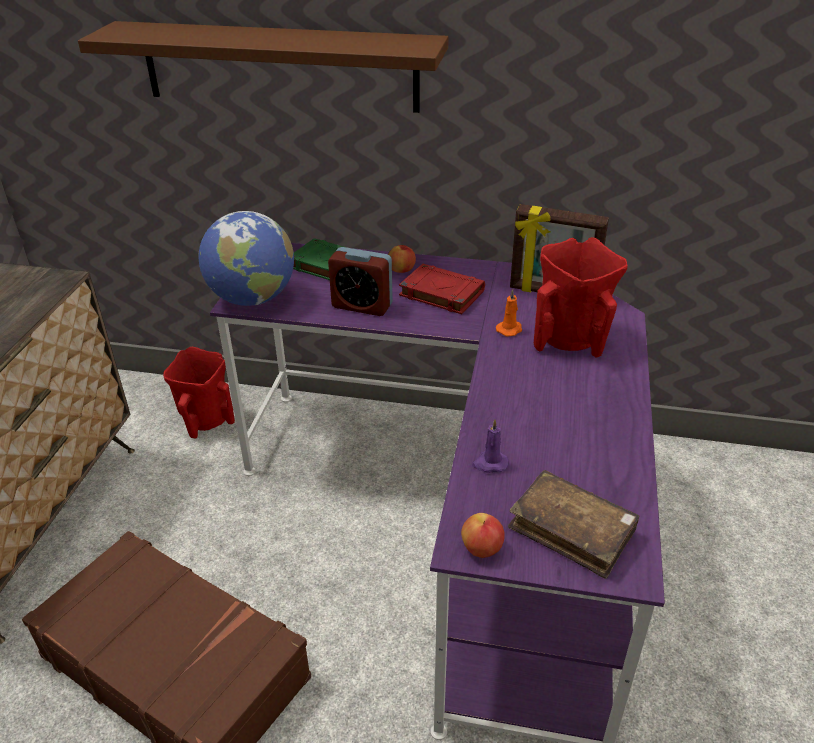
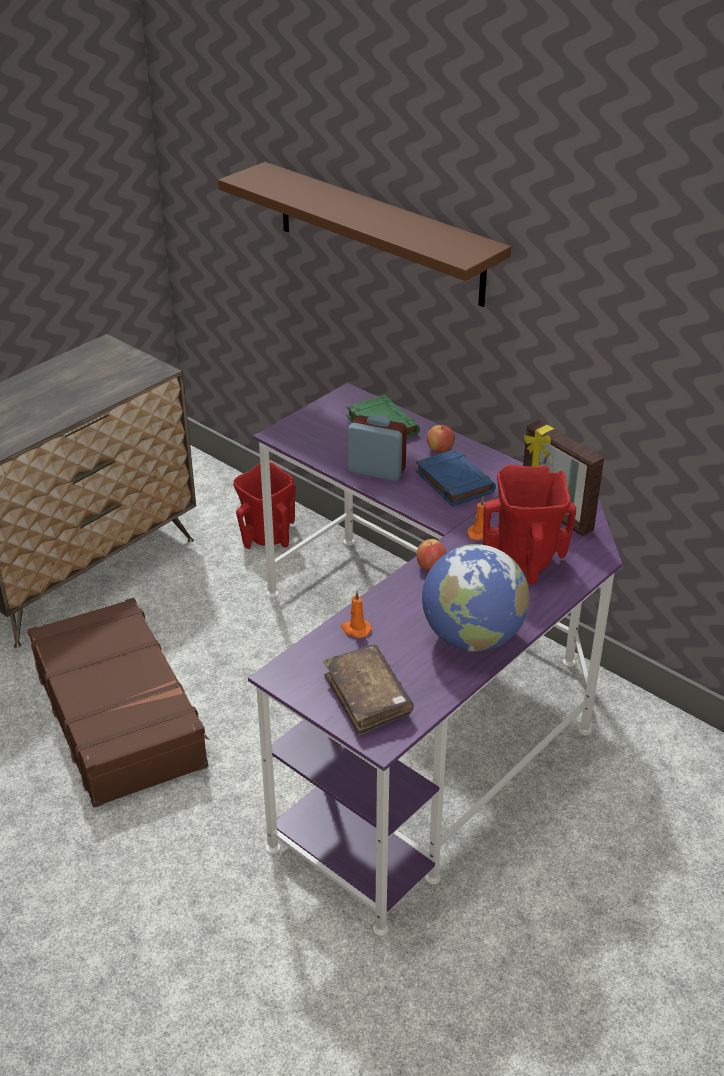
camera: 30 degrees right, 0 degrees up
(252, 298) = (294, 434): globe -> globe (472, 637)
(362, 306) = (376, 470): alarm clock -> alarm clock turned 150 degrees clockwise
(440, 293) = (453, 482): red book -> blue book
(482, 549) = (292, 681): apple -> apple (430, 566)
(489, 463) = (355, 629): purple candle -> orange candle

